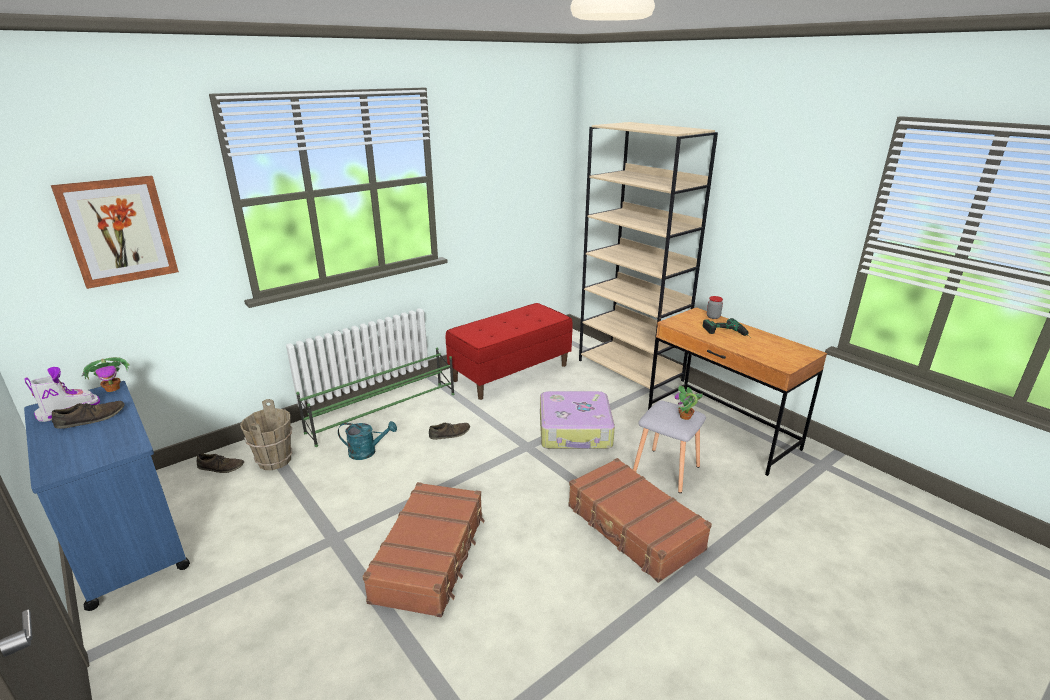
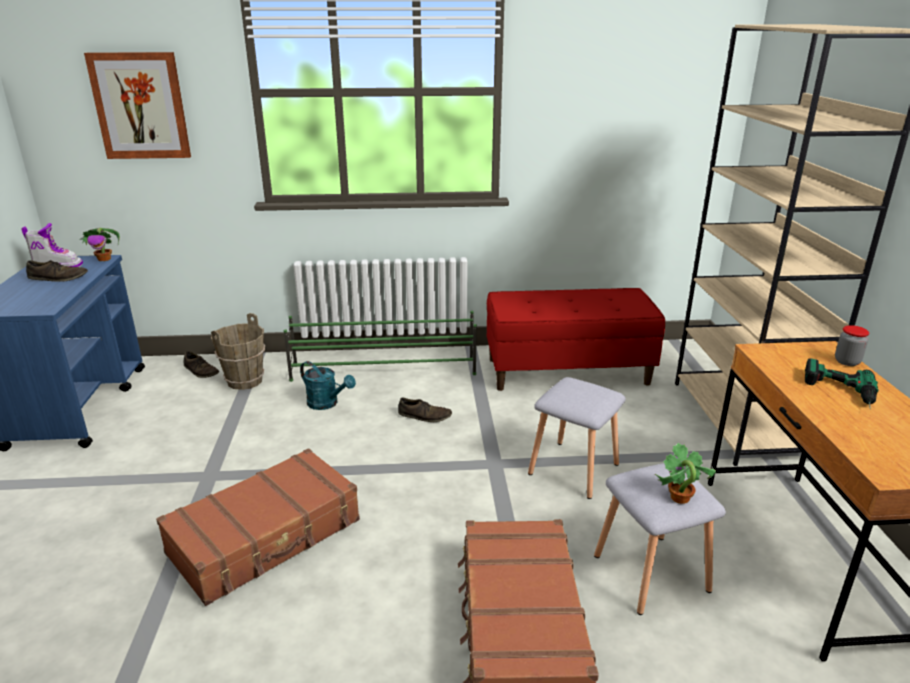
camera: 35 degrees right, 0 degrees up
(575, 431) = (575, 469): suitcase -> grey stool

